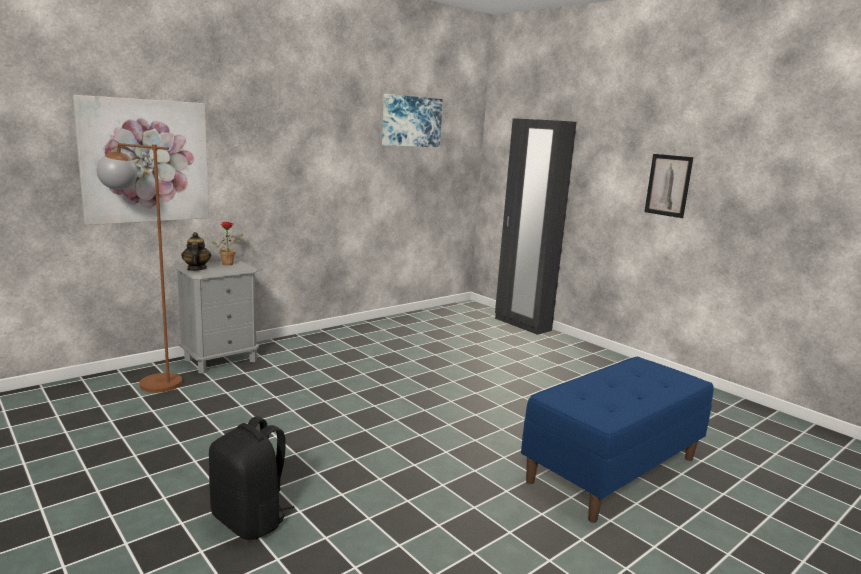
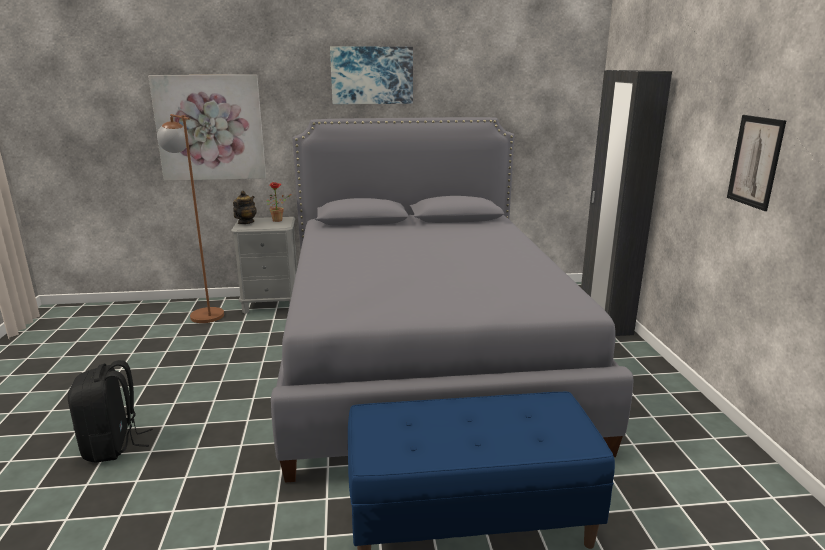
camera: 35 degrees right, 5 degrees up
(411, 121) = (493, 79): picture -> picture (372, 75)
(431, 374) = (424, 356): none -> grey bed

